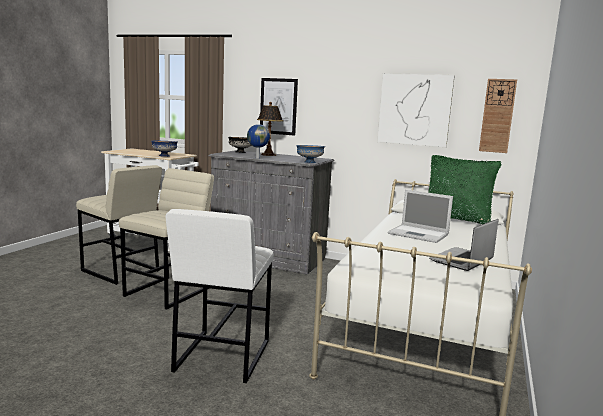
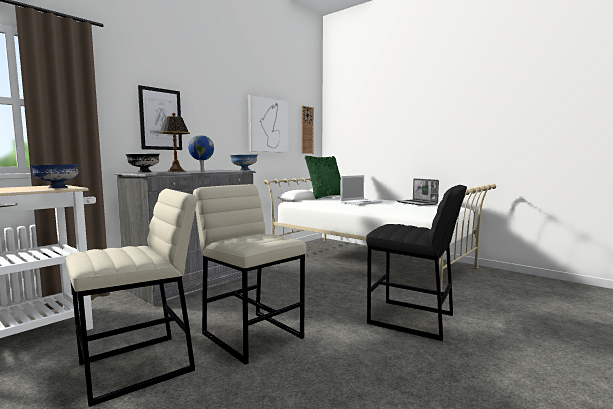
camera: 70 degrees left, 5 degrees down
(222, 357) = (413, 319): white chair -> black chair

